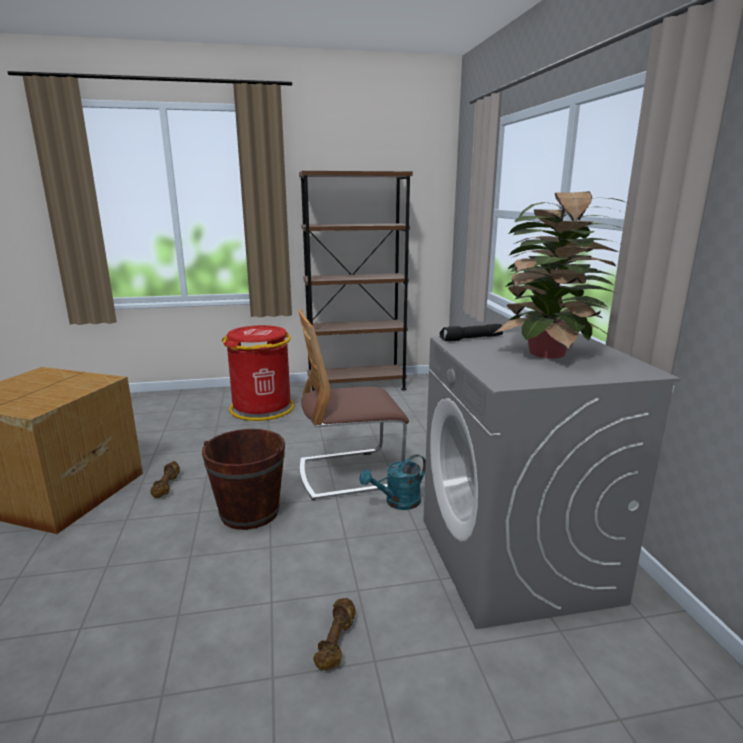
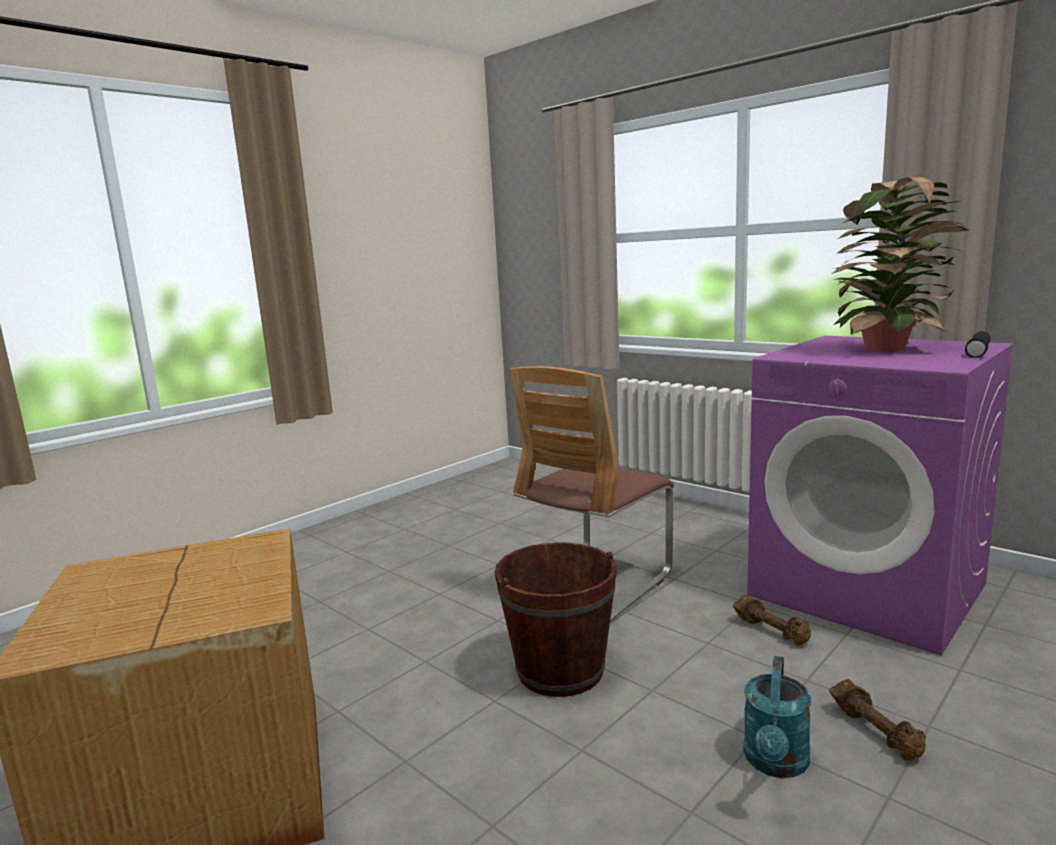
camera: 35 degrees left, 5 degrees down
(167, 486) = (388, 696): brown dumbbell -> brown dumbbell (772, 631)
(262, 408) = (348, 559): red trash can -> none
(356, 386) = (430, 498): brown bookcase -> none
(397, 503) = (693, 590): turquoise watering can -> turquoise watering can (775, 763)
(471, 339) = (793, 353): black flashlight -> black flashlight (978, 352)
(516, 560) = (868, 590): grey washing machine -> purple washing machine

